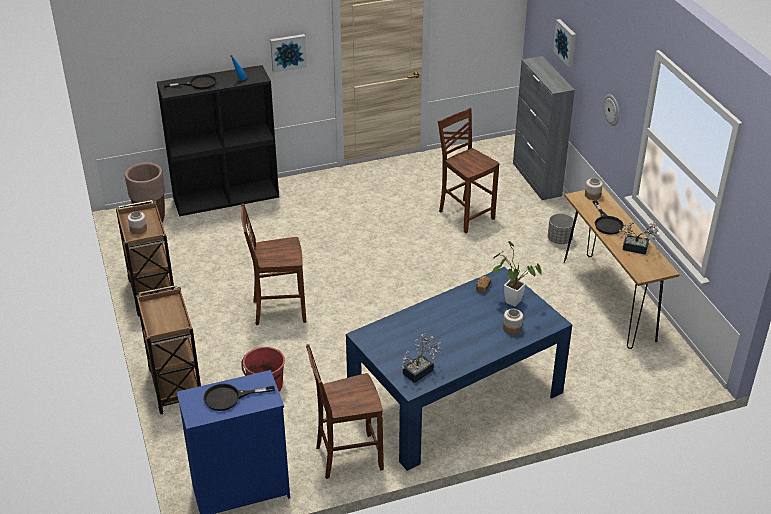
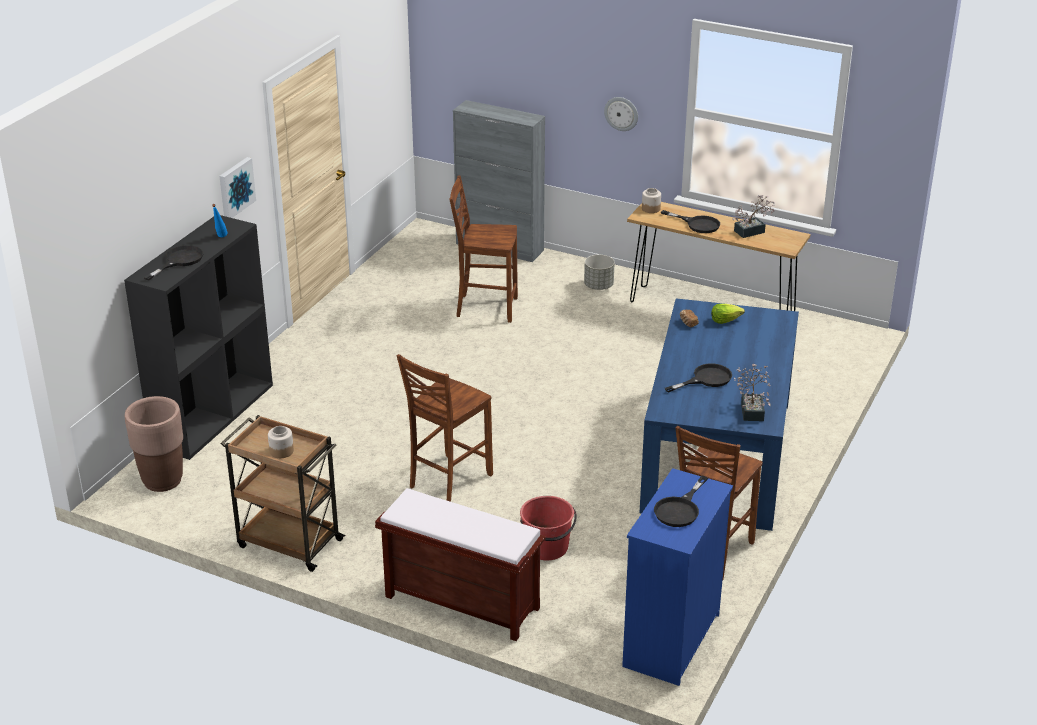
camera: 45 degrees left, 5 degrees down
(175, 385) = (460, 602): brown cart -> brown bench
(427, 332) = (706, 379): none -> black frying pan
(510, 300) = (725, 320): potted plant -> lettuce
(512, 328) = (762, 339): jar -> none
(566, 42) = (509, 69): picture -> none

